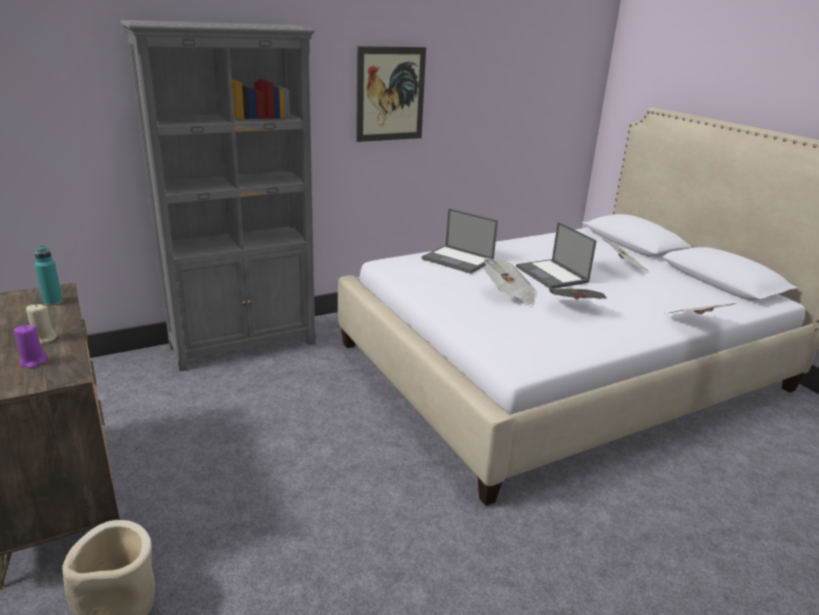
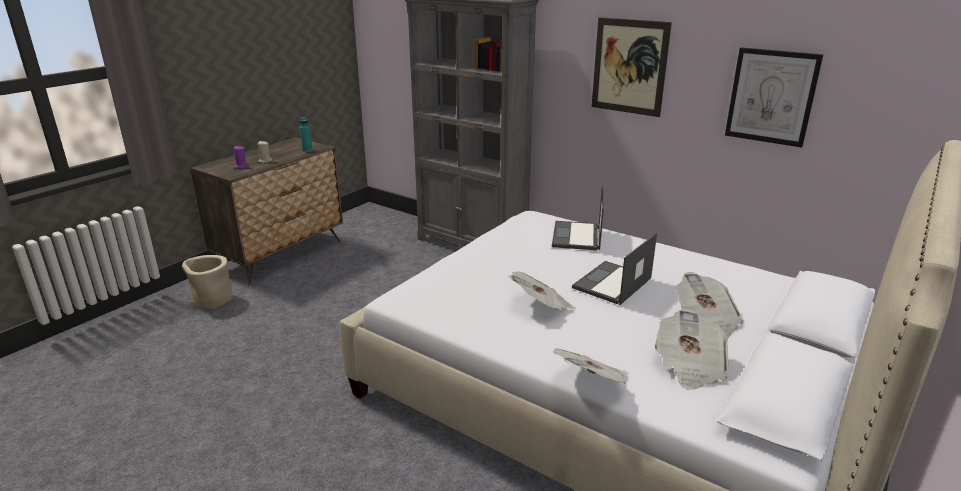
camera: 65 degrees right, 0 degrees up
(500, 103) = (771, 97): none -> picture
(509, 295) = (531, 273): newspaper -> newspaper (689, 366)

